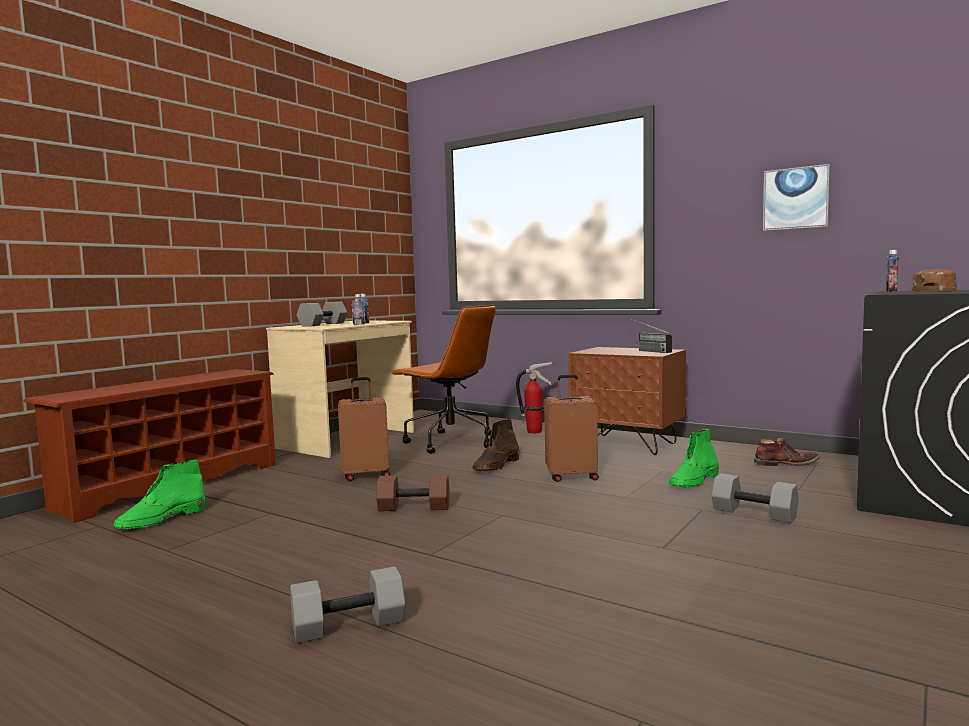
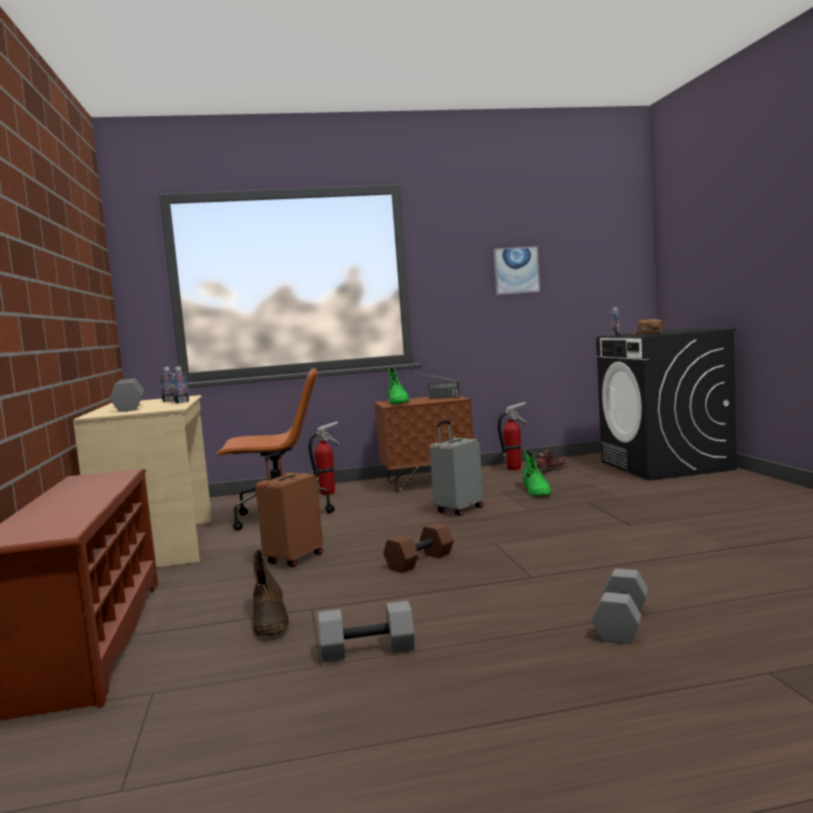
camera: 45 degrees left, 0 degrees up
(161, 520) = (214, 658): green boot -> green boot (398, 402)
(496, 466) = (382, 520): brown boot -> brown boot (270, 621)
(571, 476) = (458, 510): brown suitcase -> grey suitcase
(748, 453) = (514, 469): none -> fire extinguisher
(755, 513) = (615, 495): grey dumbbell -> grey dumbbell (368, 649)

